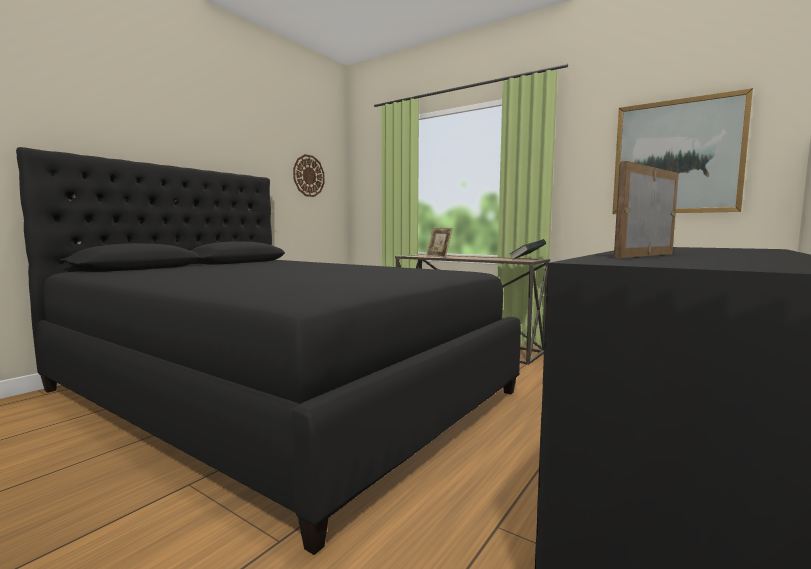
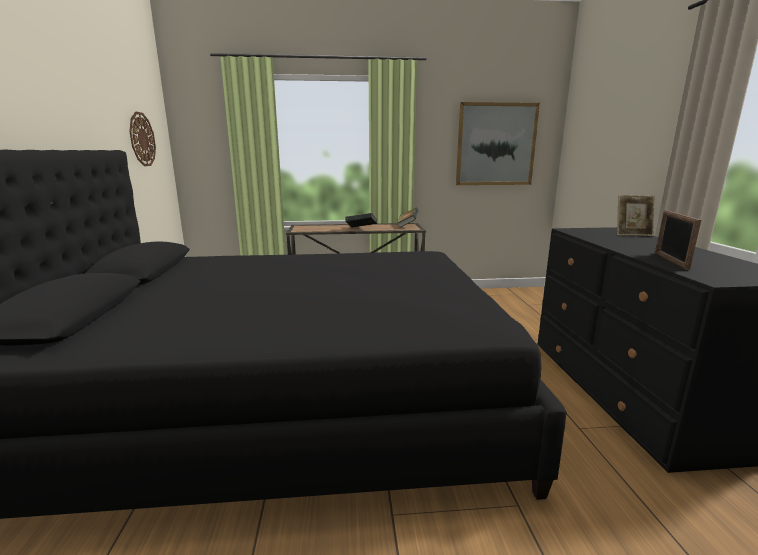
camera: 40 degrees left, 10 degrees up
(439, 256) = (326, 228): picture frame -> picture frame (632, 234)
(468, 258) = (361, 229): none -> book

